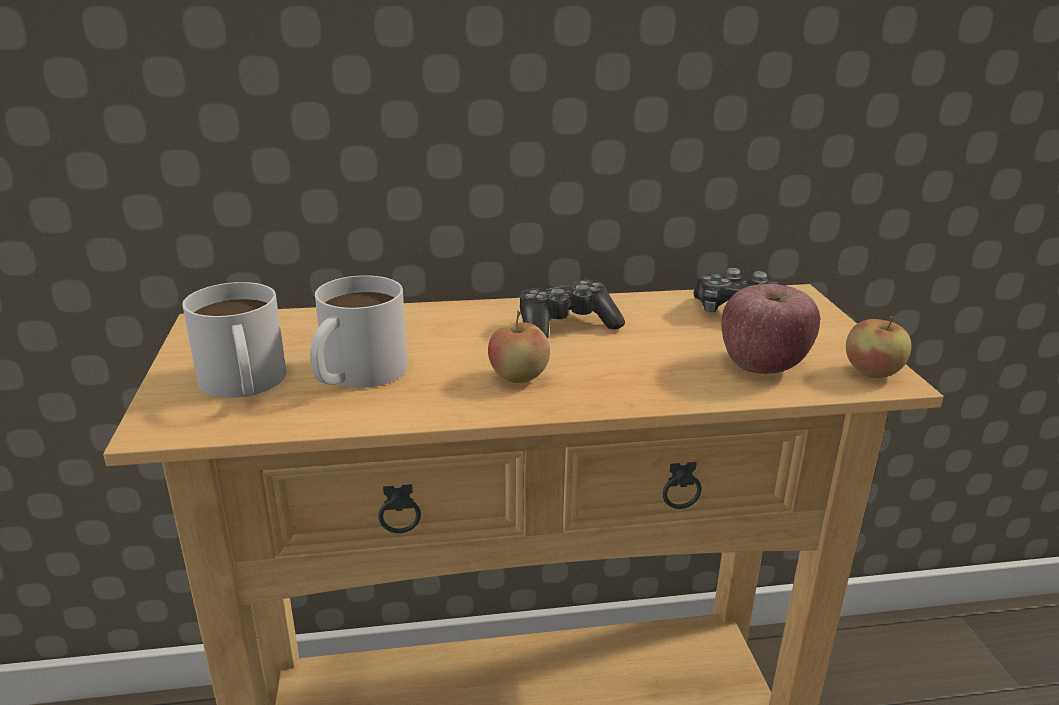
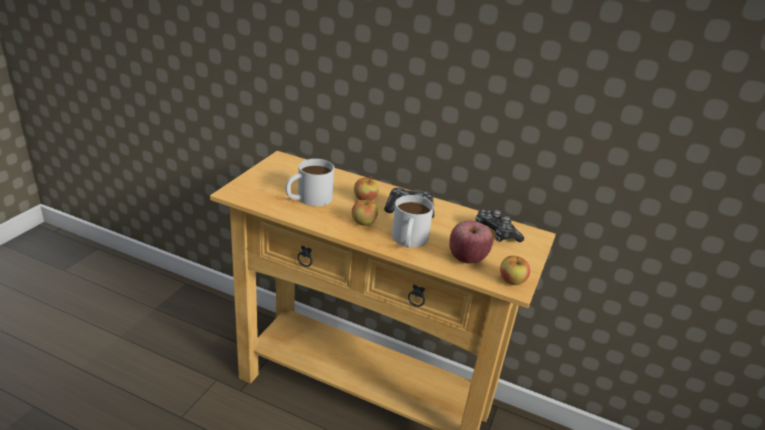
camera: 30 degrees right, 5 degrees up
(244, 385) = (269, 188): white mug -> white mug (408, 240)
(467, 338) = (365, 199): none -> apple

